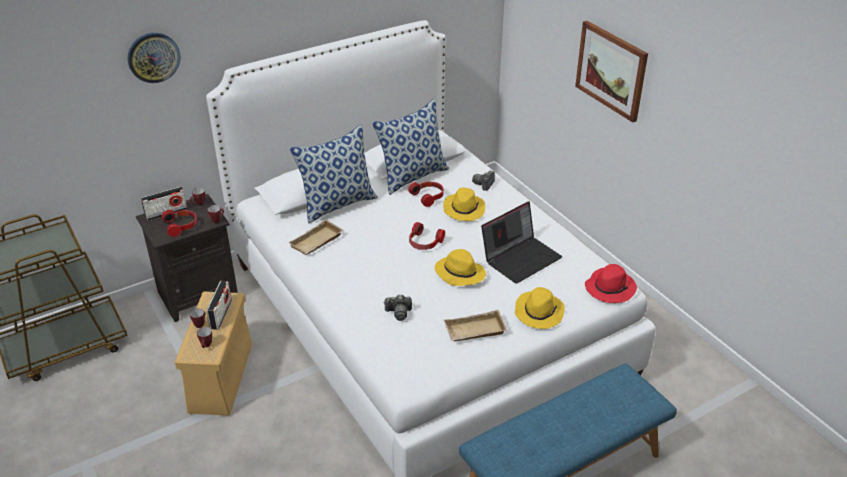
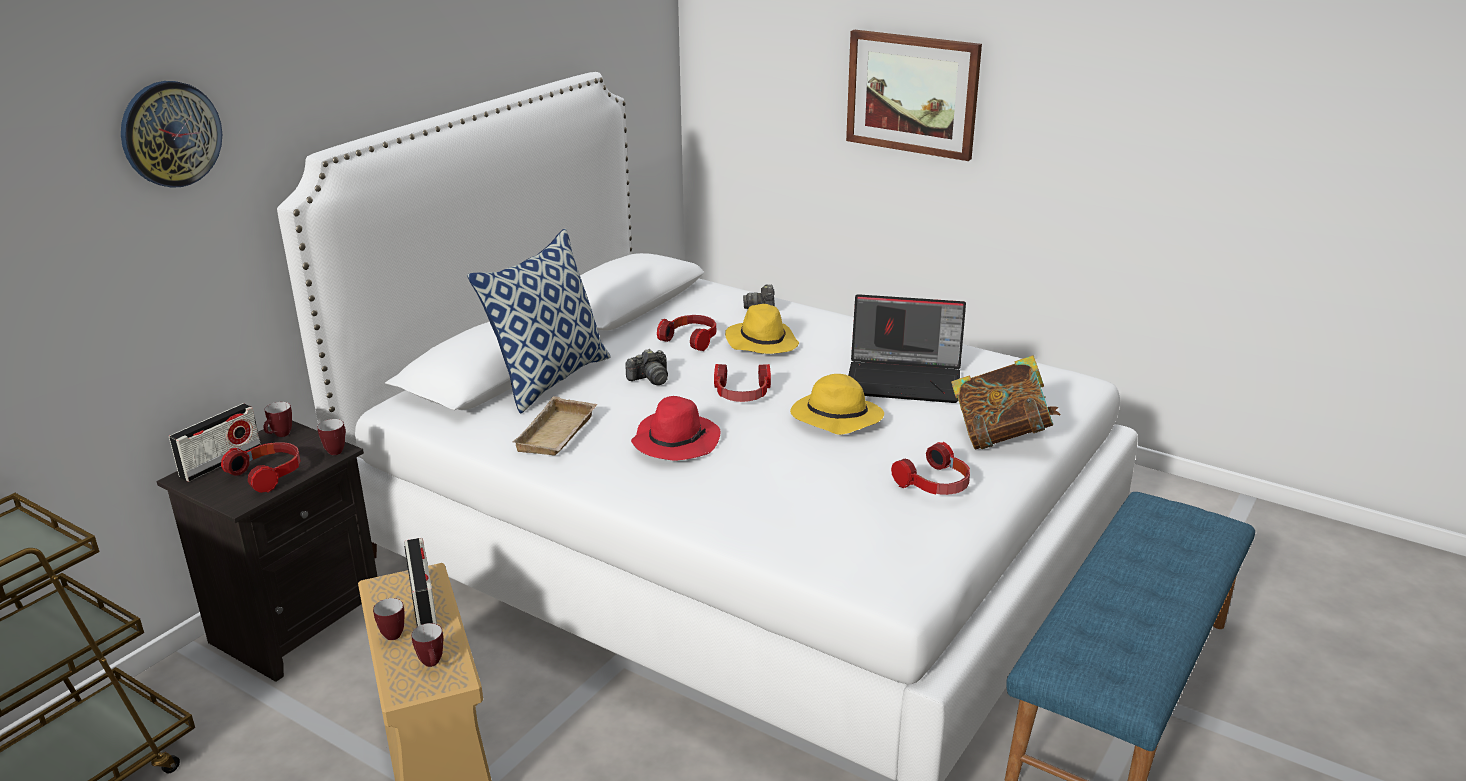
camera: 25 degrees left, 10 degrees down
(399, 312) = (791, 491): camera -> camera (650, 379)
(412, 176) = (642, 321): pillow -> none
(474, 331) = (935, 484): beige tray -> headphones
(521, 258) = (905, 379): laptop -> laptop turned 75 degrees clockwise
(538, 312) = (1000, 436): yellow hat -> book
(610, 288) = (1065, 384): red hat -> red hat (675, 441)

